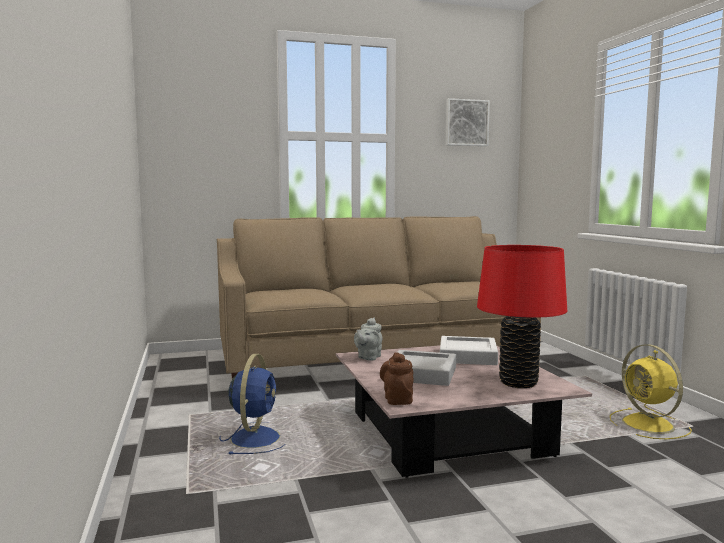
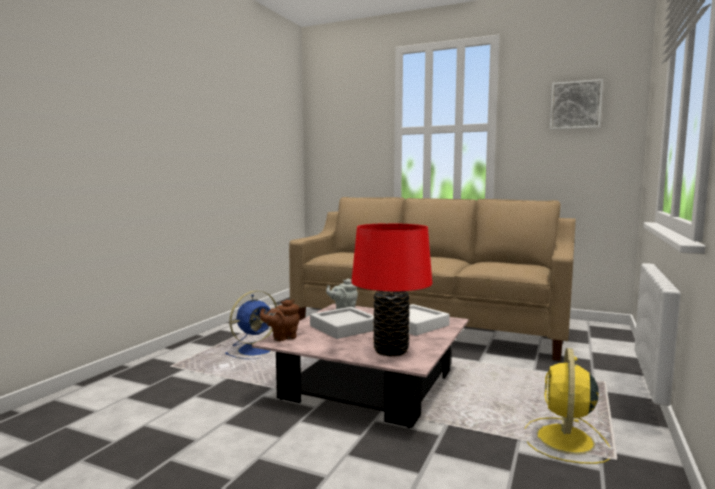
camera: 40 degrees right, 0 degrees up
(397, 399) = (282, 337): brown teapot -> brown teapot turned 150 degrees counterclockwise

